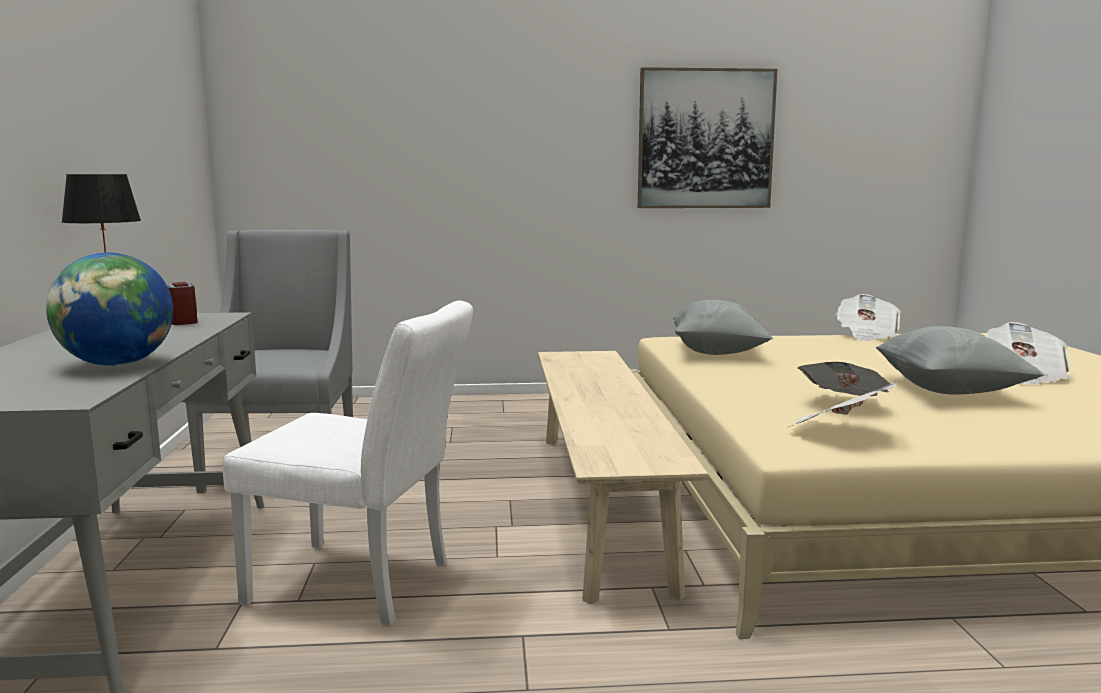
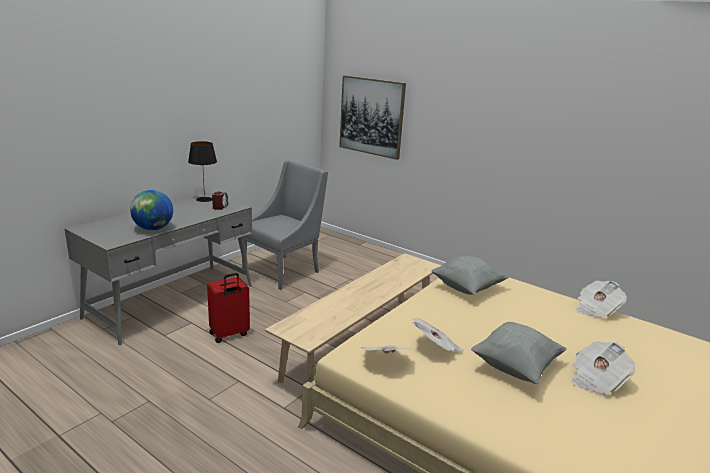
camera: 40 degrees right, 10 degrees up
(364, 584) = (229, 334): white chair -> red suitcase
(705, 139) = (572, 144): picture -> picture (371, 116)

